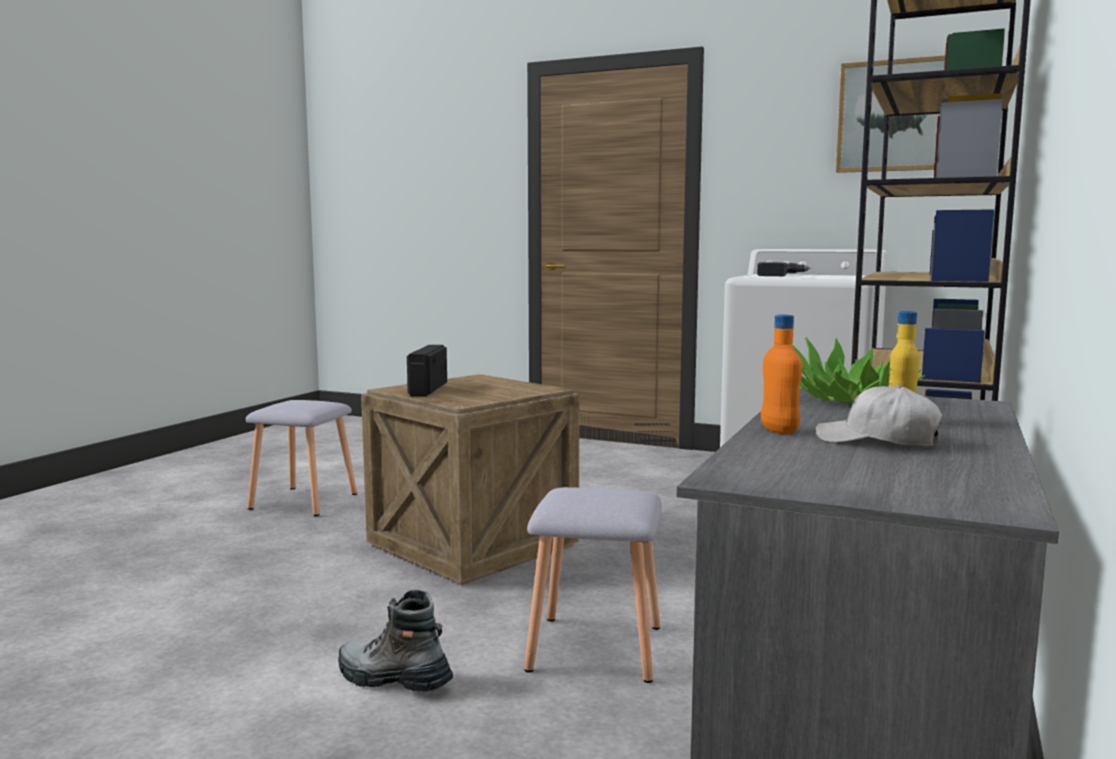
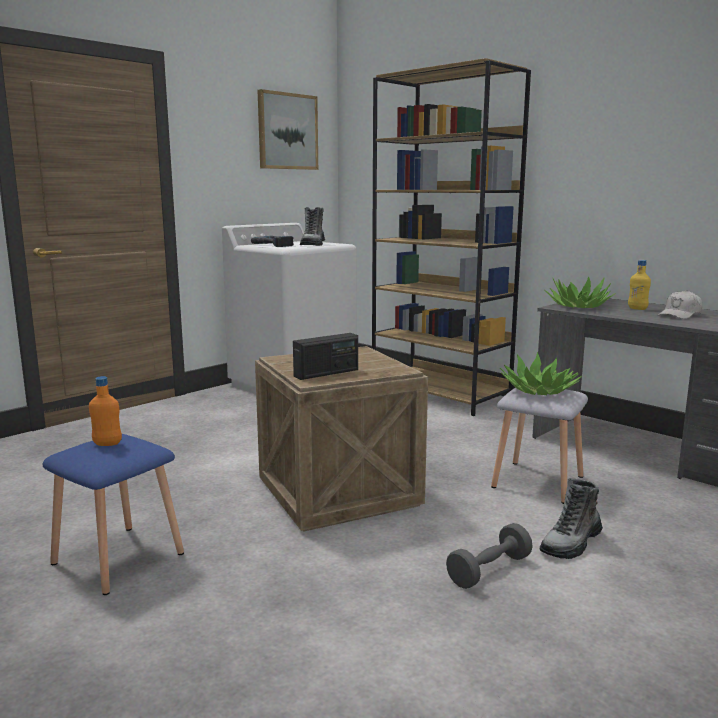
camera: 70 degrees left, 5 degrees up
(305, 501) = (119, 557): grey stool -> blue stool
(307, 634) = (489, 570): none -> grey dumbbell
(427, 389) = (326, 373): radio -> radio turned 60 degrees counterclockwise
(601, 495) = (539, 390): none -> potted plant
(779, 431) = (661, 320): orange bottle -> orange bottle (107, 444)
(818, 277) = (313, 244): none -> boot

